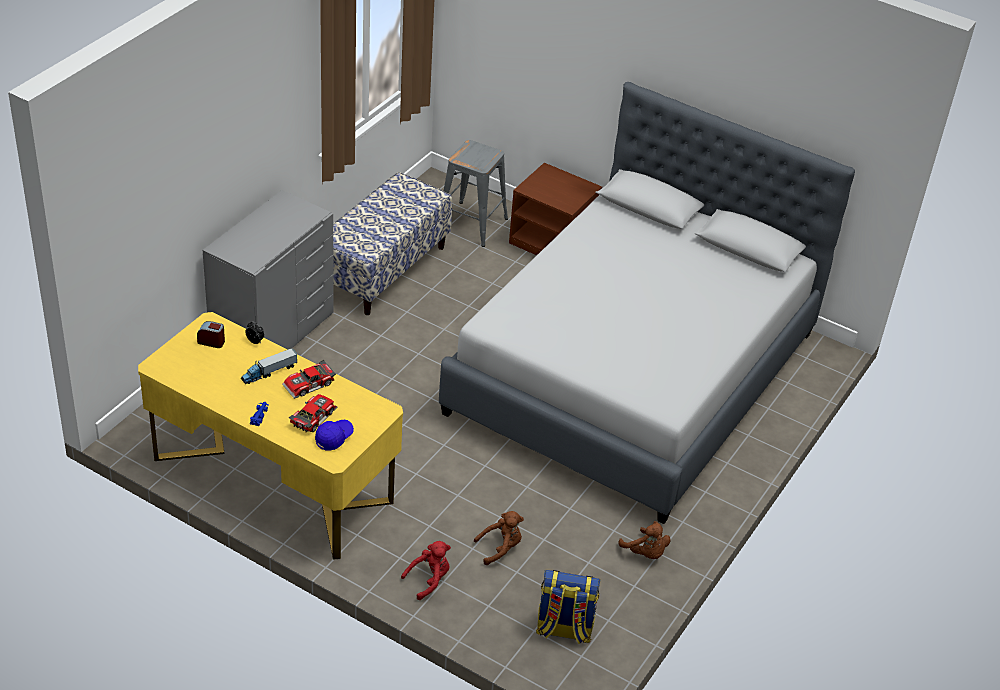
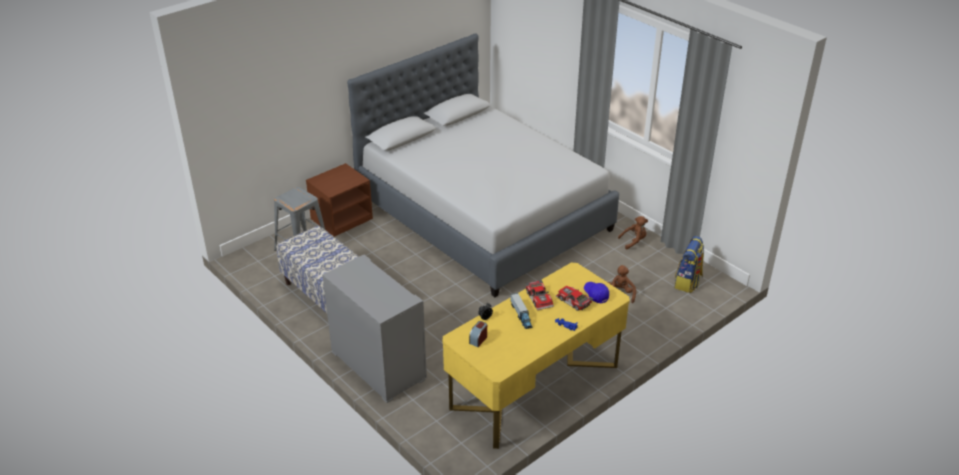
camera: 70 degrees left, 5 degrees down
(429, 580) = (641, 328): red plush toy -> none

